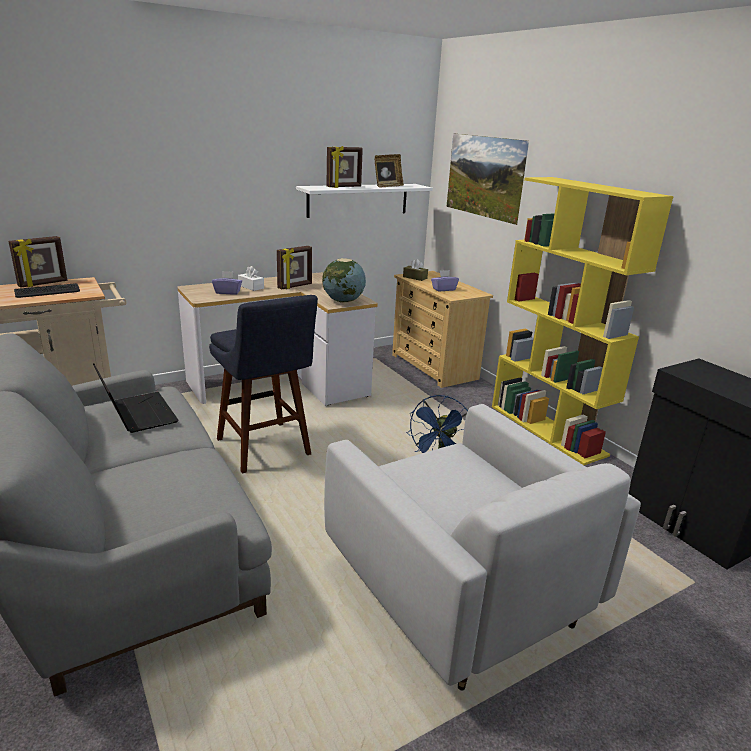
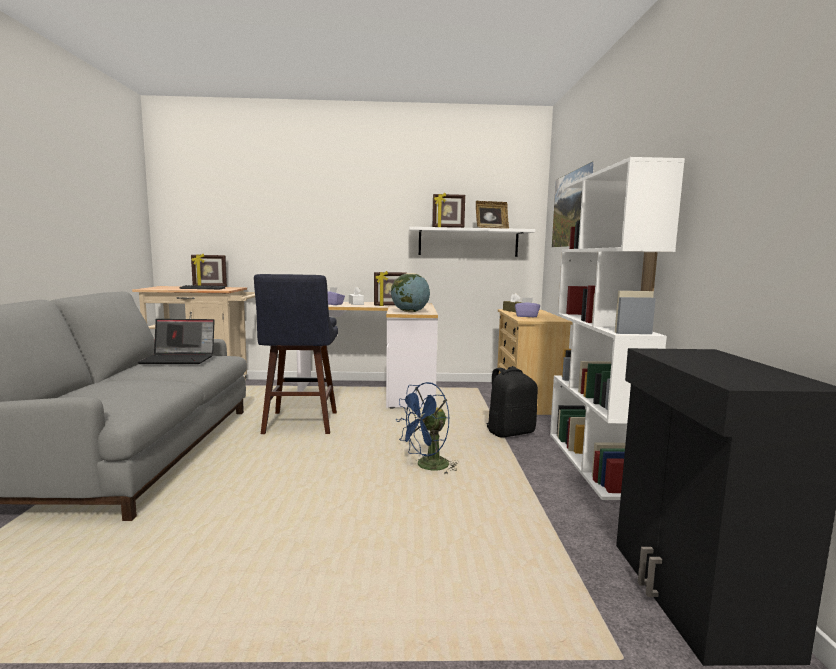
camera: 30 degrees right, 15 degrees down
(137, 414) = (180, 359): laptop -> laptop turned 90 degrees clockwise
(458, 592) = (304, 561): white armchair -> none
(460, 411) = (510, 432): none -> black backpack
(547, 430) = (593, 463): yellow bookcase -> white bookcase

